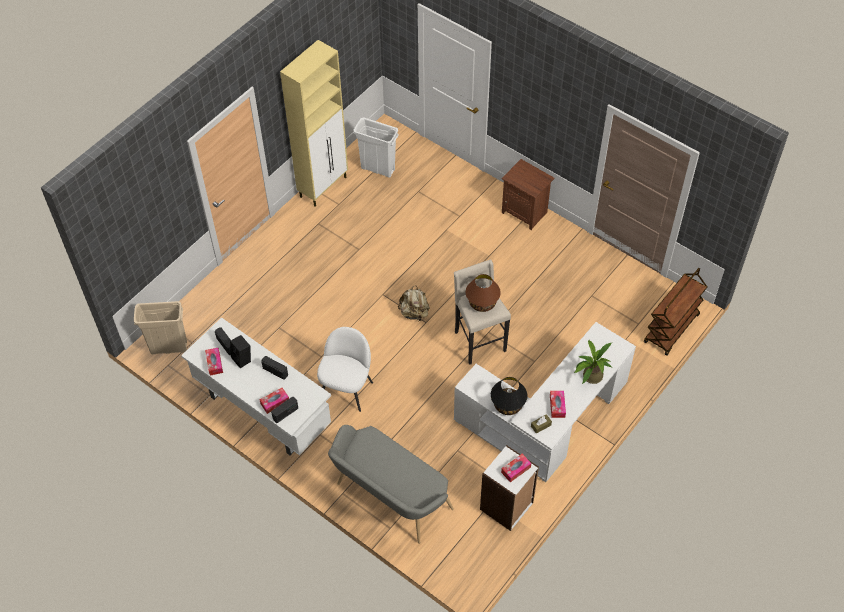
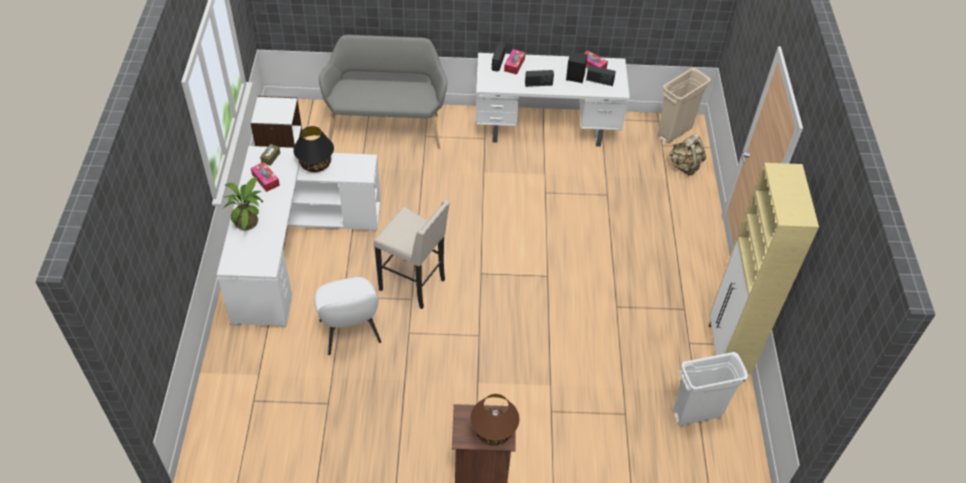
camera: 140 degrees right, 5 degrees down
(347, 389) = (496, 180): white chair -> white chair (350, 333)
(414, 313) = (500, 276): beige backpack -> beige backpack (684, 166)
(482, 303) = (409, 231): brown table lamp -> brown table lamp (493, 431)
(516, 470) = (269, 112): tissue box -> none
(671, 329) = (210, 416): brown cart -> none

